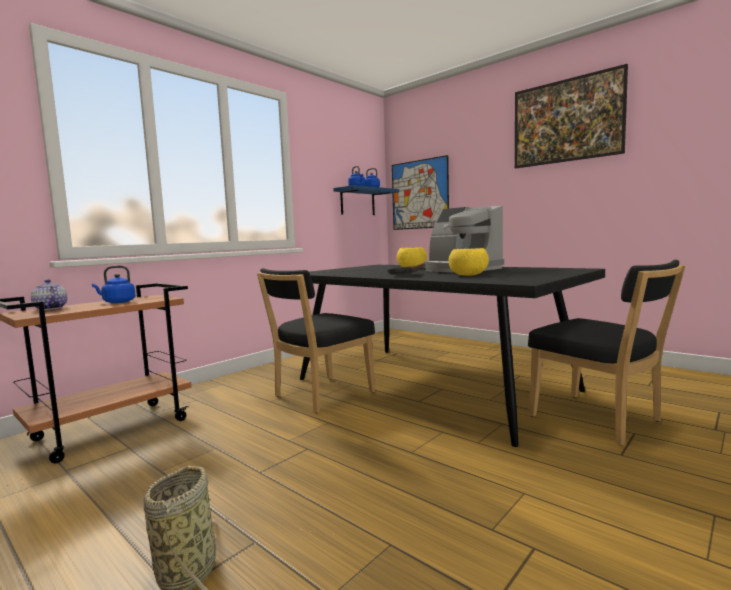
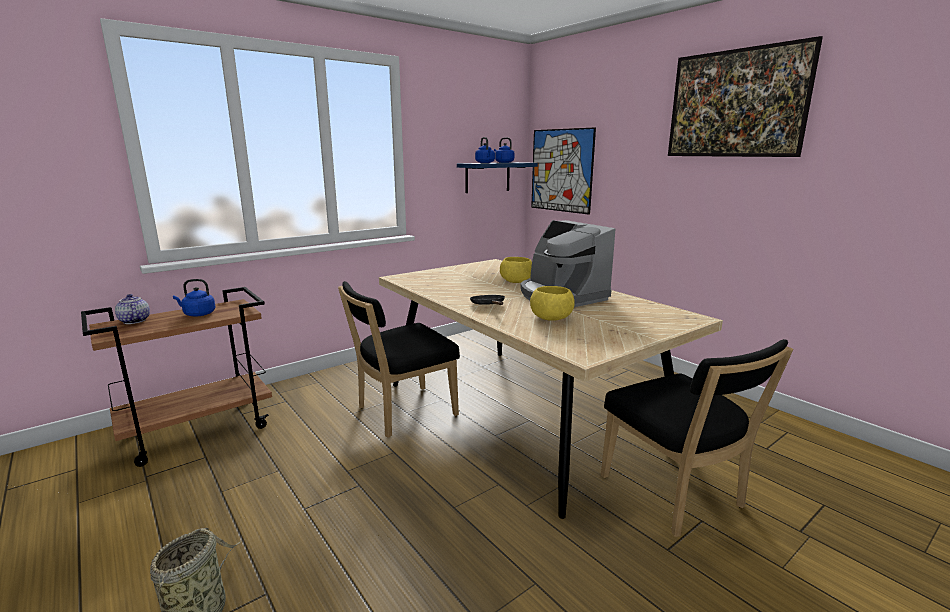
camera: 10 degrees right, 10 degrees up
(433, 385) = (523, 413): black dining table -> beige dining table

